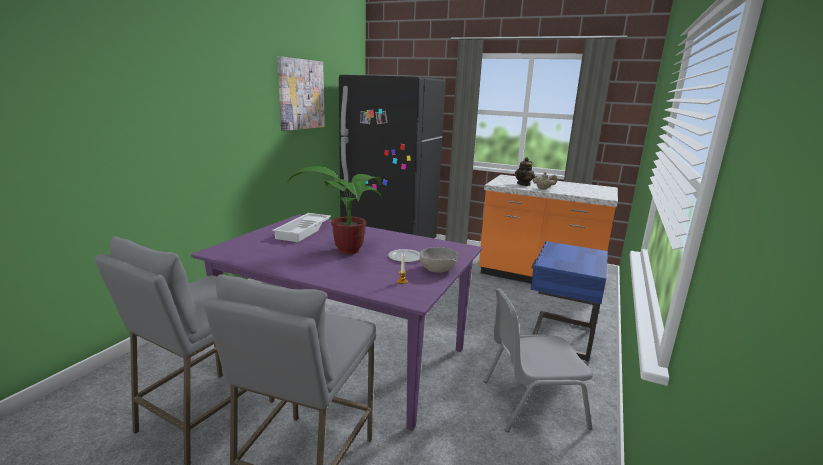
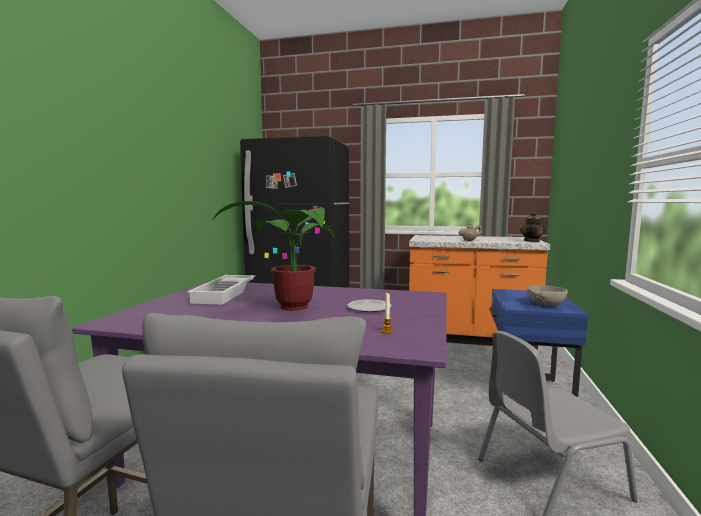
camera: 10 degrees left, 10 degrees down
(301, 94) = (201, 155): picture -> none
(437, 269) = (418, 315): grey bowl -> grey bowl (545, 304)
(523, 184) = (446, 239): teapot -> teapot (532, 241)

